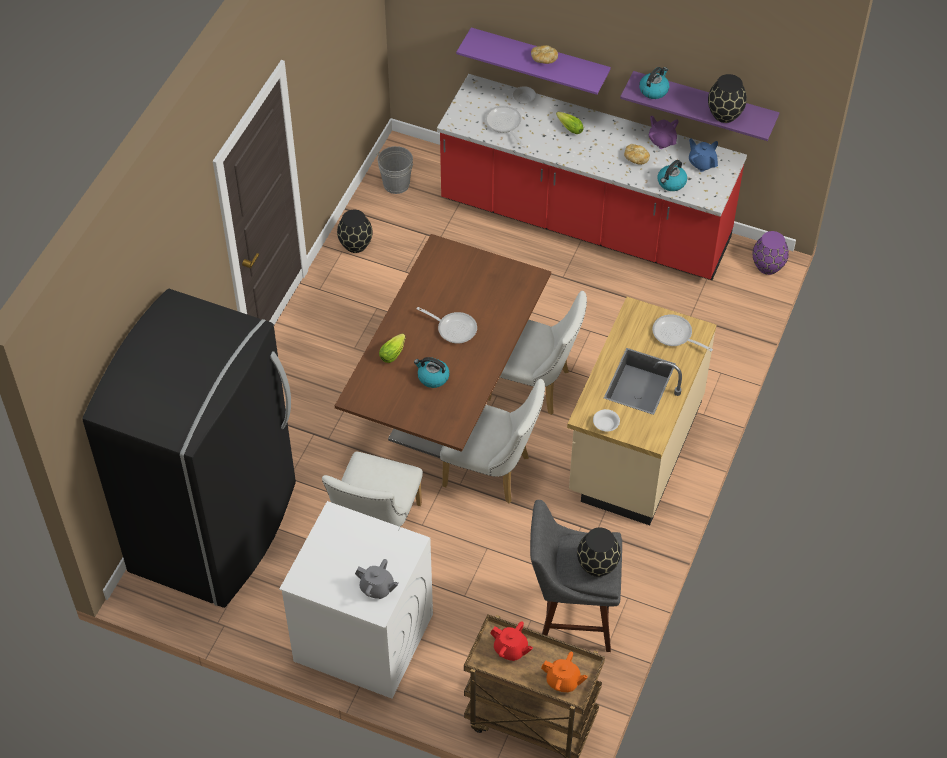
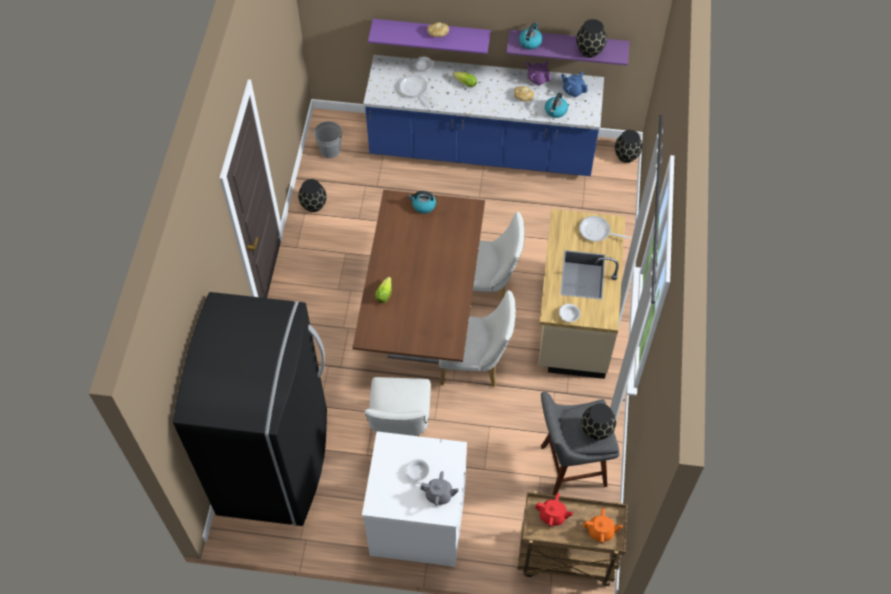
camera: 15 degrees left, 5 degrees up
(359, 557) = (417, 472): none -> white bowl
(432, 377) = (422, 306): kettle -> kettle (423, 205)
(454, 328) = (425, 262): frying pan -> none
(584, 222) = (482, 151): red counter -> blue counter
(768, 266) = (626, 156): purple vase -> black vase

